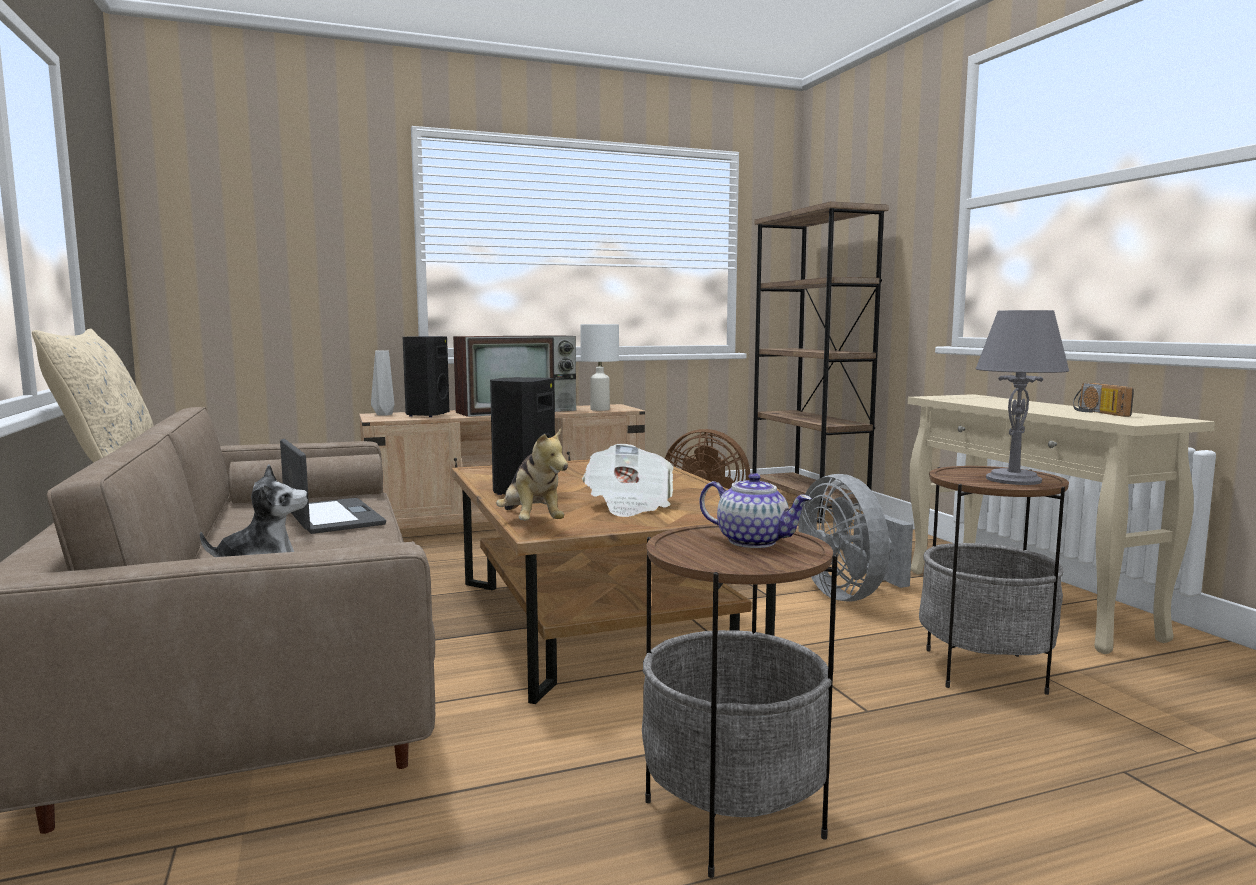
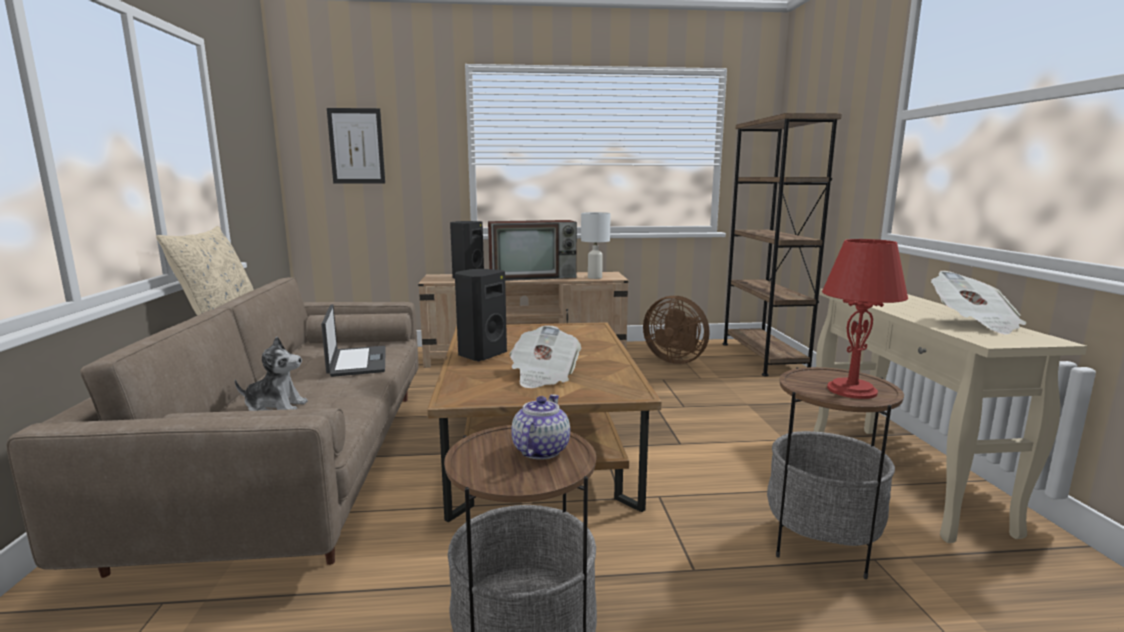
camera: 15 degrees right, 5 degrees up
(251, 231) = (356, 146): none -> picture
(383, 414) = (439, 276): grey vase -> none
(531, 523) = (456, 389): plush toy -> none
(753, 541) = (540, 450): teapot -> teapot turned 120 degrees counterclockwise
(849, 594) = (747, 450): grey fan -> none
(1013, 480) = (852, 390): grey table lamp -> red table lamp
(1097, 413) = (974, 324): radio -> newspaper

